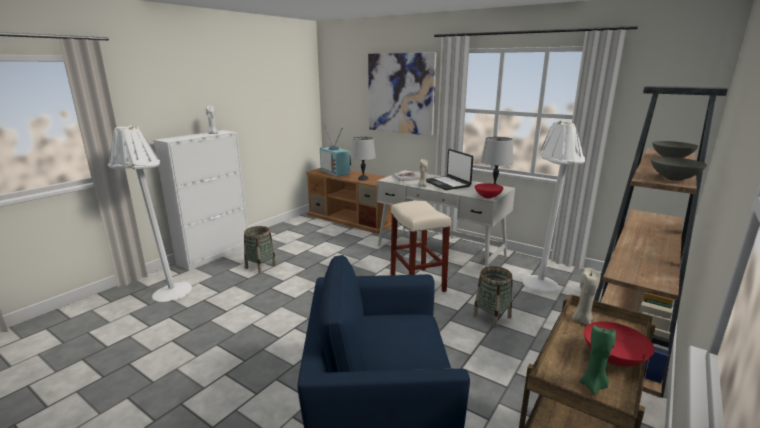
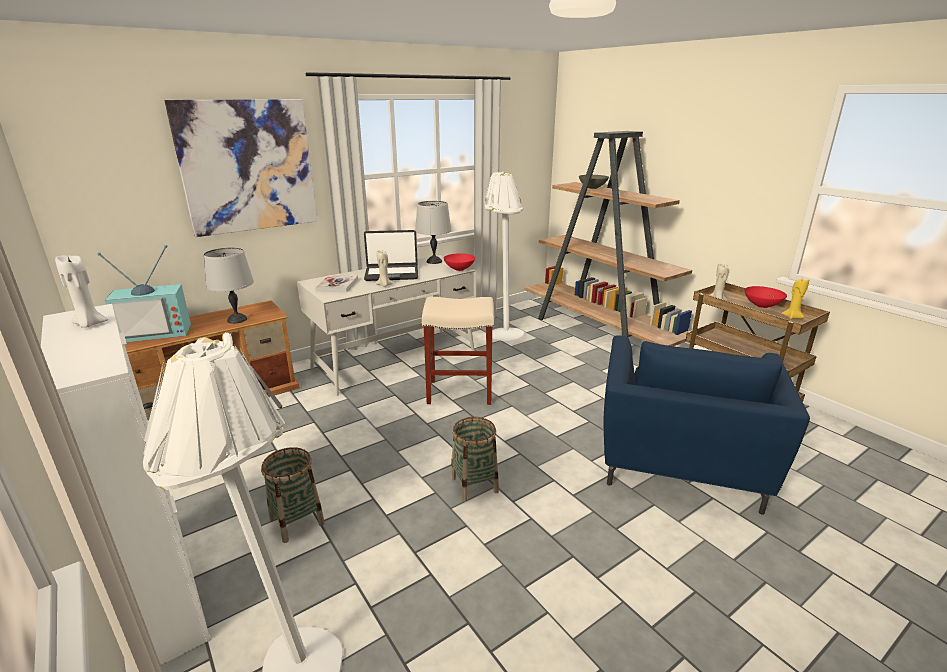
camera: 70 degrees left, 5 degrees up
(492, 316) = (548, 371): basket -> basket (474, 484)
(593, 385) = (792, 317): green candle -> yellow candle
(674, 179) = (655, 198): grey bowl -> none

